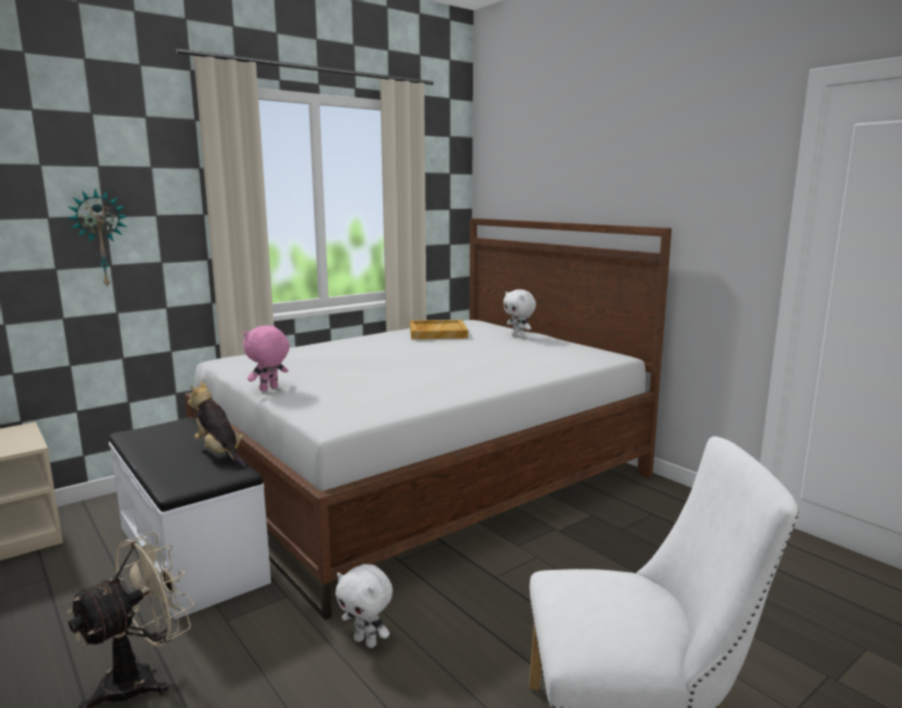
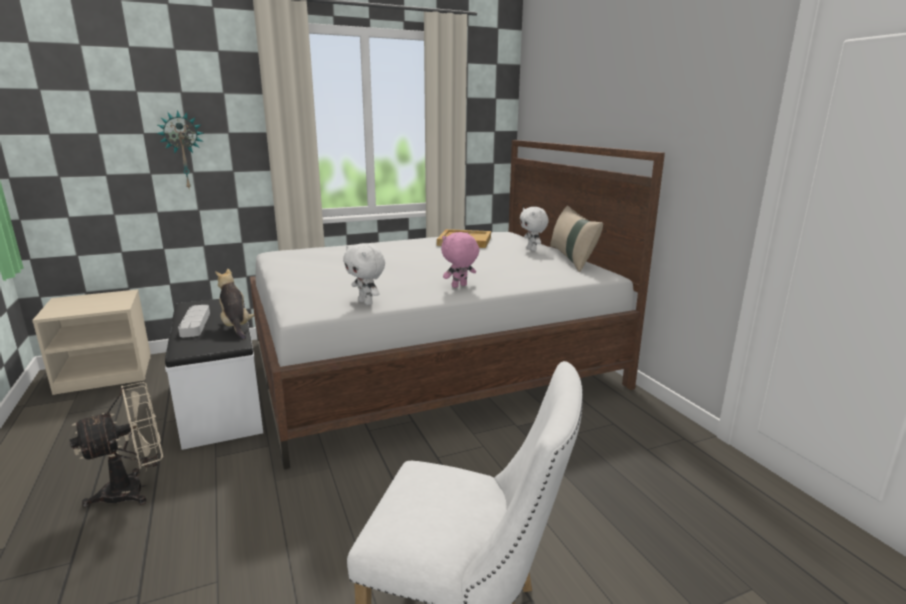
camera: 15 degrees right, 5 degrees up
(162, 455) = (195, 324): none -> grey tray
(269, 389) = (283, 279): pink plush toy -> pink plush toy (459, 286)
(366, 641) = (304, 492): white plush toy -> white plush toy (366, 302)
(568, 343) = (572, 258): none -> beige pillow

